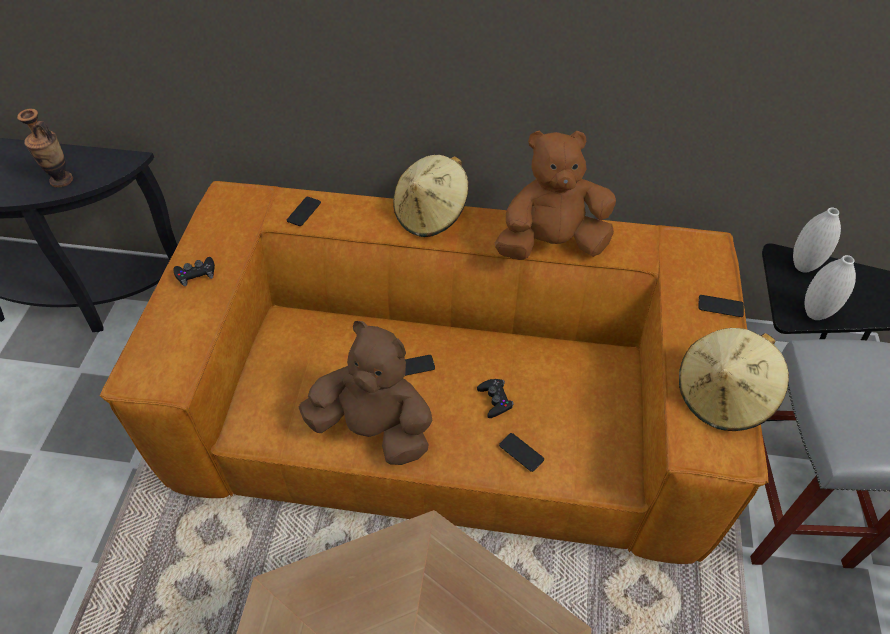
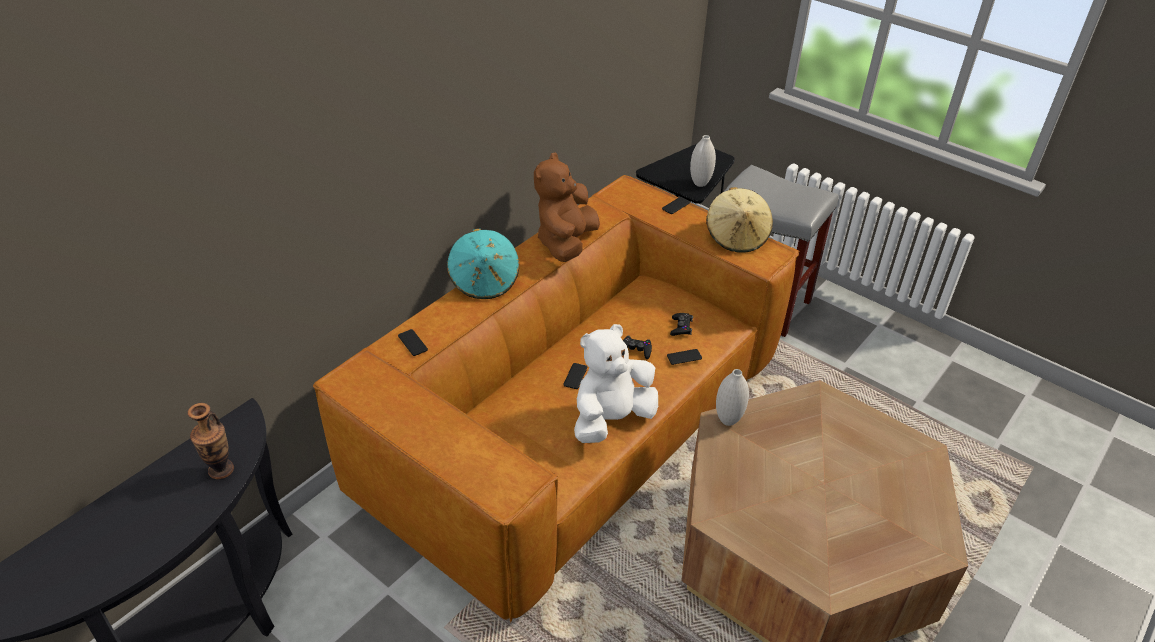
camera: 60 degrees left, 10 degrees down
(196, 274) = (422, 426): black game controller -> black game controller (681, 327)
(374, 428) = (611, 419): brown plush toy -> white plush toy
(431, 214) = (484, 281): beige hat -> turquoise hat
(803, 266) = (664, 169): white vase -> white vase (728, 420)

